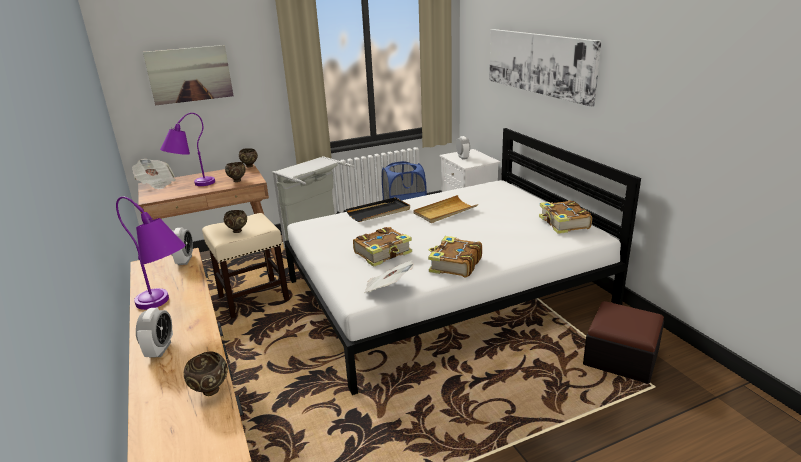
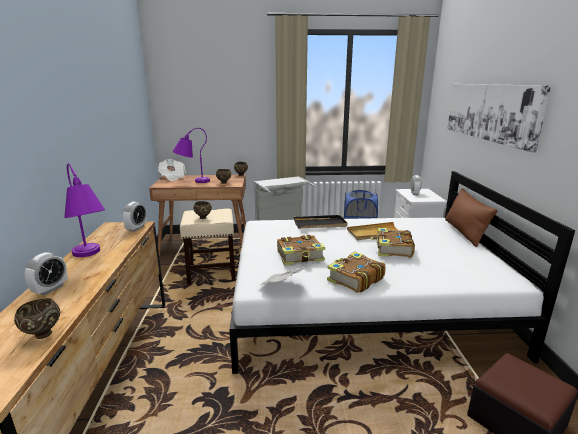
camera: 20 degrees right, 5 degrees down
(190, 74) = (208, 102): picture -> none
(529, 193) = (464, 232): none -> brown pillow
(563, 224) = (484, 264): book -> book (392, 249)

